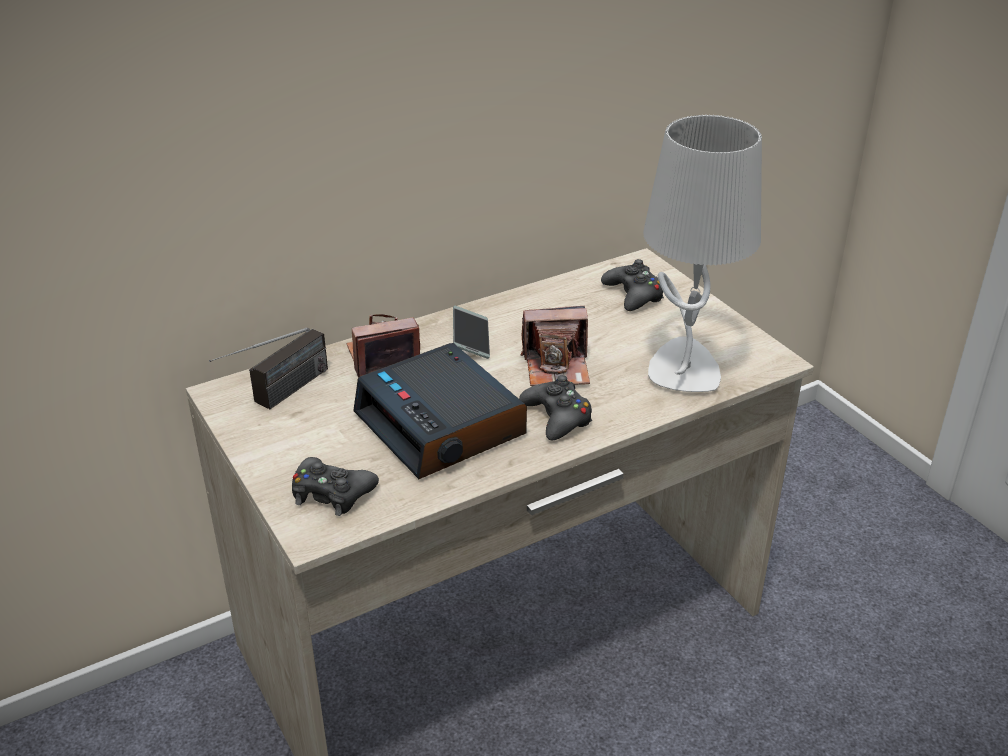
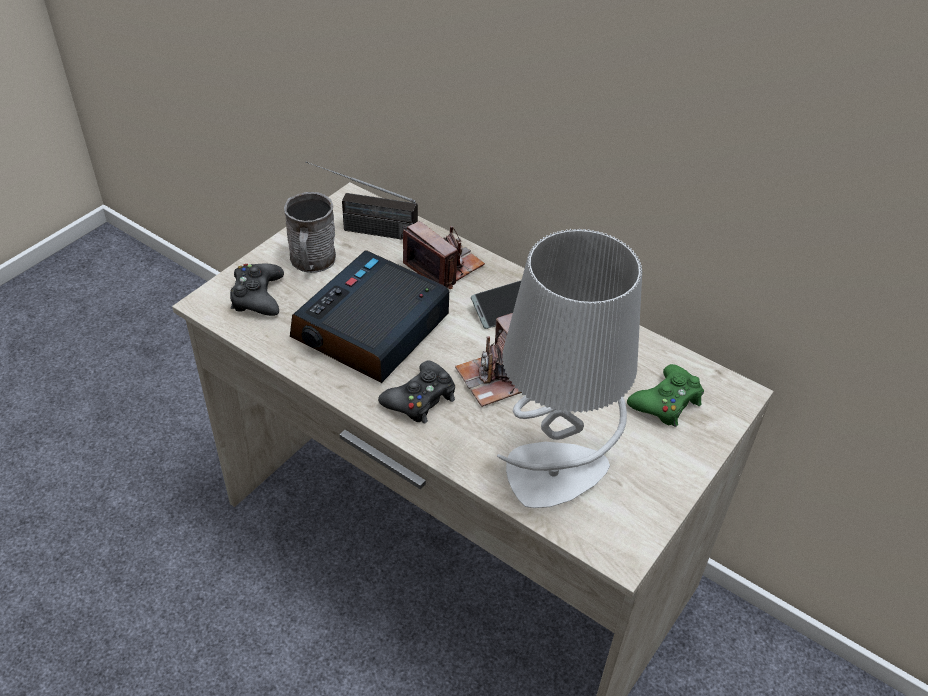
camera: 65 degrees right, 10 degrees up
(305, 442) = (312, 262): none -> grey mug
(633, 295) = (666, 402): black game controller -> green game controller

